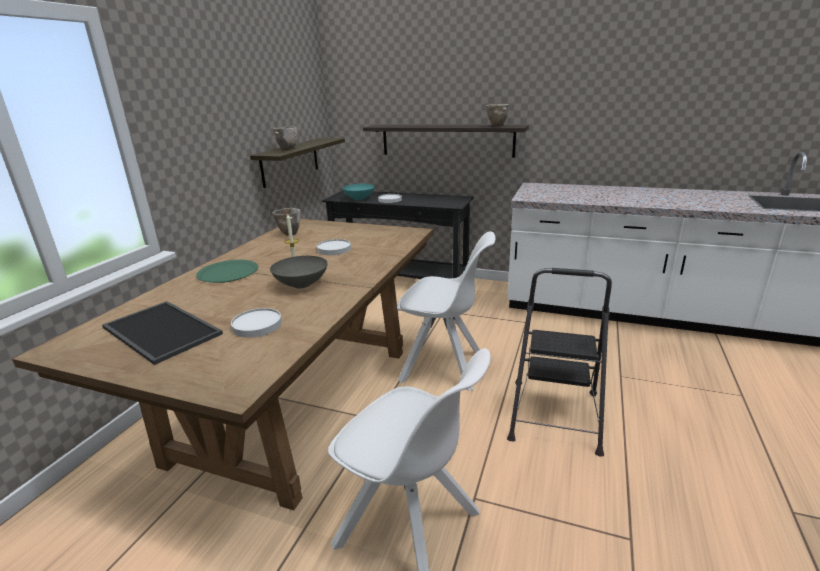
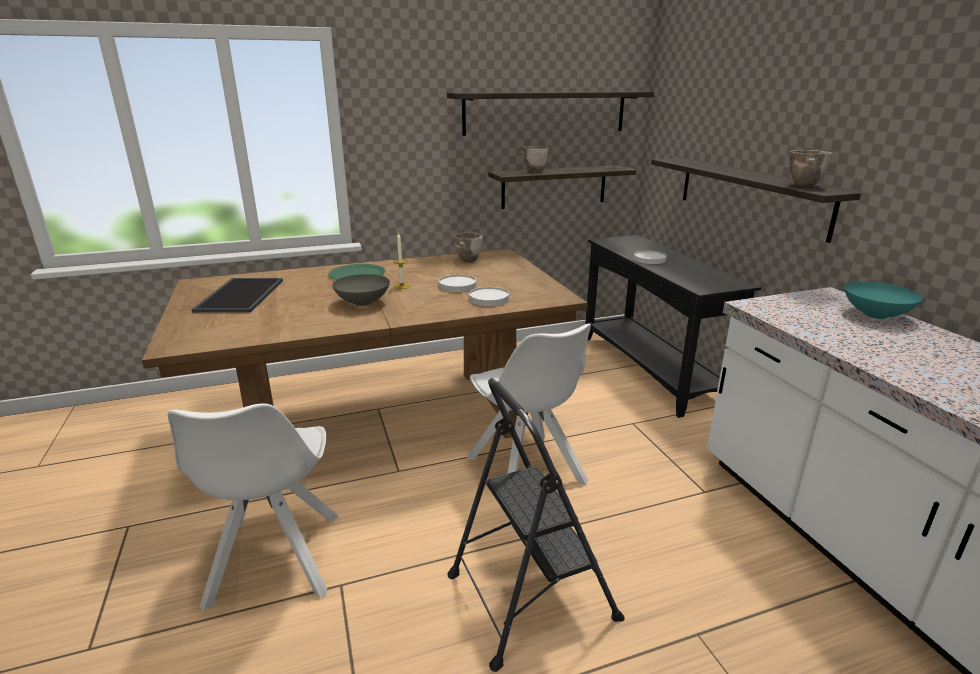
camera: 50 degrees right, 0 degrees up
(257, 325) = (273, 316): white plate -> white plate (489, 299)
(275, 97) = (545, 112): none -> shelf
(359, 199) = (623, 249): turquoise bowl -> turquoise bowl (875, 315)

